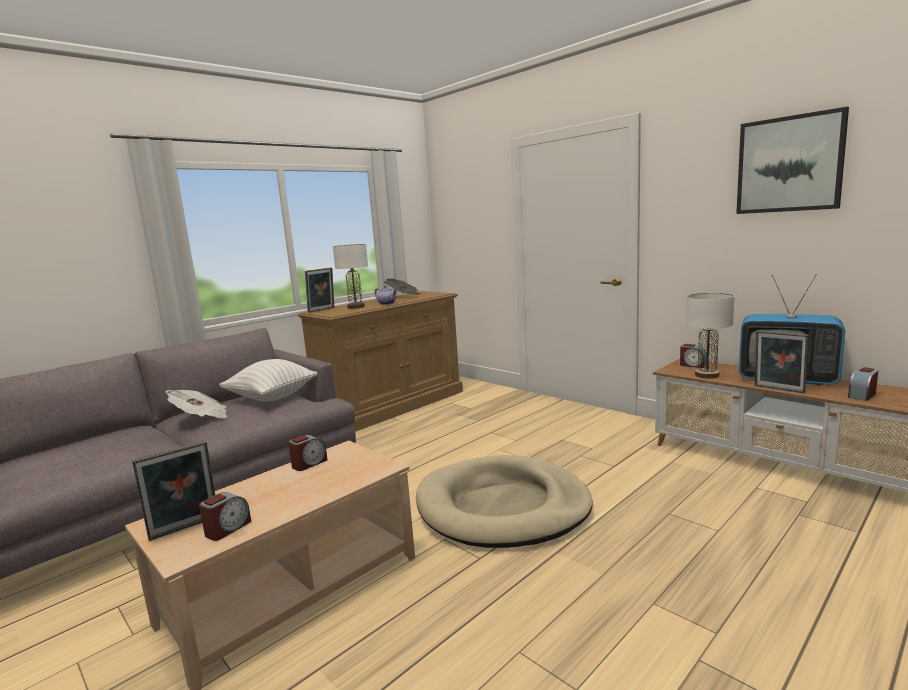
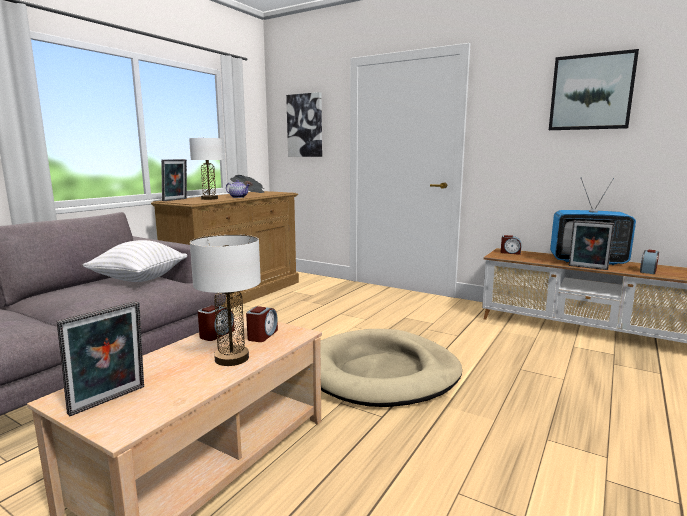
camera: 15 degrees left, 0 degrees up
(201, 418) = (68, 297): newspaper -> none
(227, 529) = (162, 397): alarm clock -> alarm clock (262, 335)
(468, 216) = (305, 125): none -> picture
(706, 375) = (527, 259): table lamp -> table lamp (232, 358)

